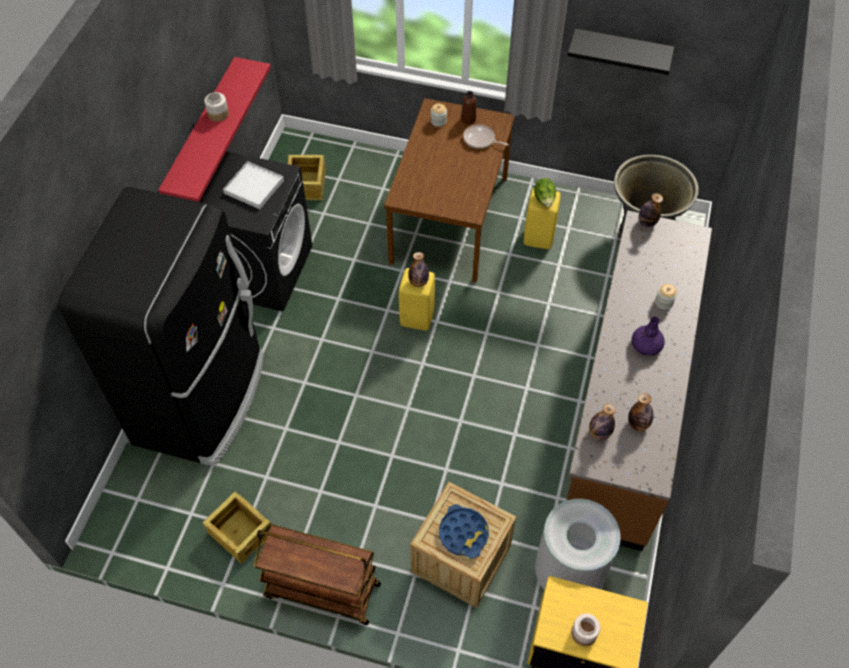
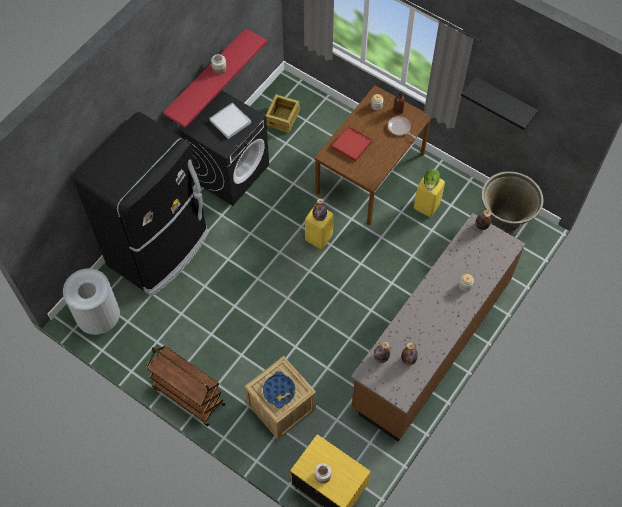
camera: 20 degrees right, 5 degrees up
(241, 532) = (153, 343): crate -> none
(427, 176) = (351, 144): none -> red tray
(568, 573) = (344, 439): grey trash can -> grey trash can (99, 318)
(646, 345) = (439, 310): purple vase -> none

